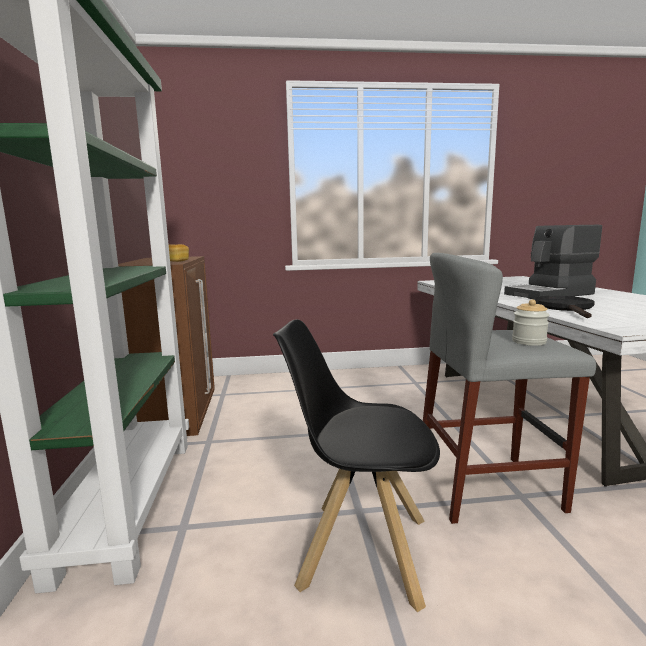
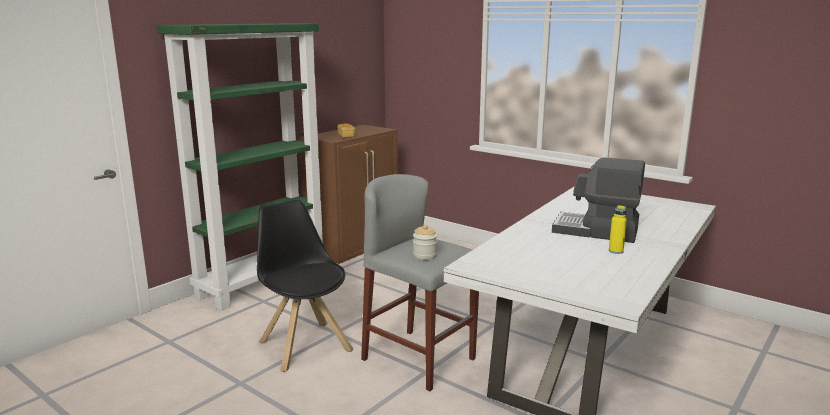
camera: 45 degrees right, 5 degrees up
(566, 308) = (527, 244): black frying pan -> none
(612, 299) = (616, 251): none -> yellow bottle

